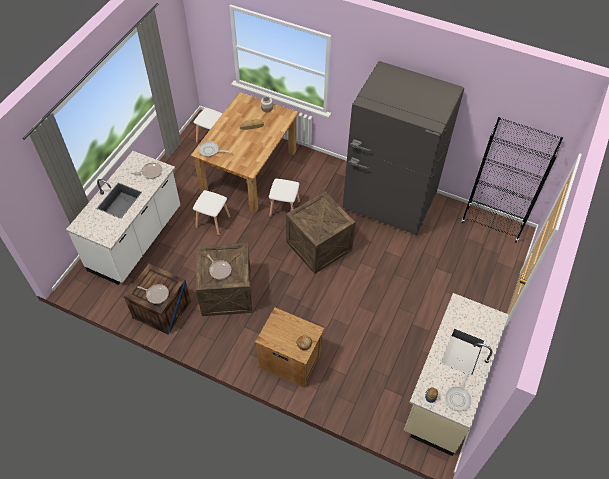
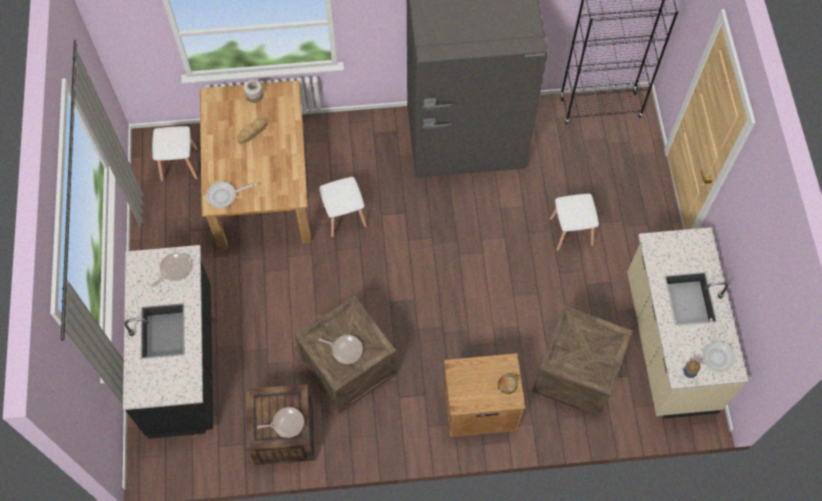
camera: 30 degrees left, 10 degrees up
(136, 240) = (183, 361): white counter -> black counter
(212, 222) = (264, 283): white stool -> white stool (570, 232)
(318, 246) = (417, 245): crate -> crate (575, 374)

